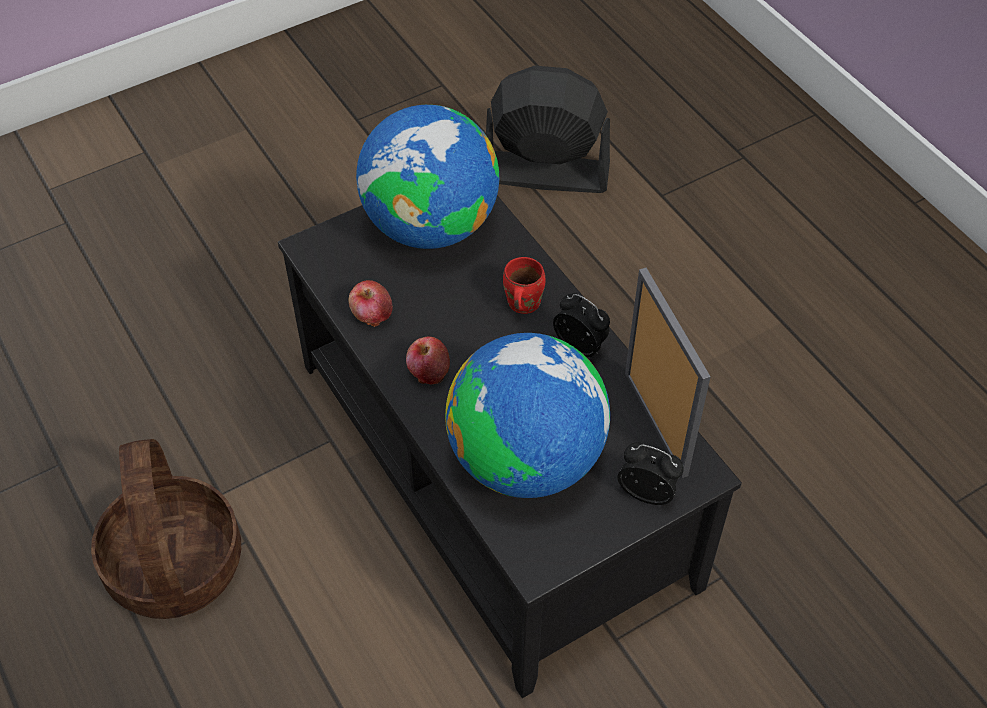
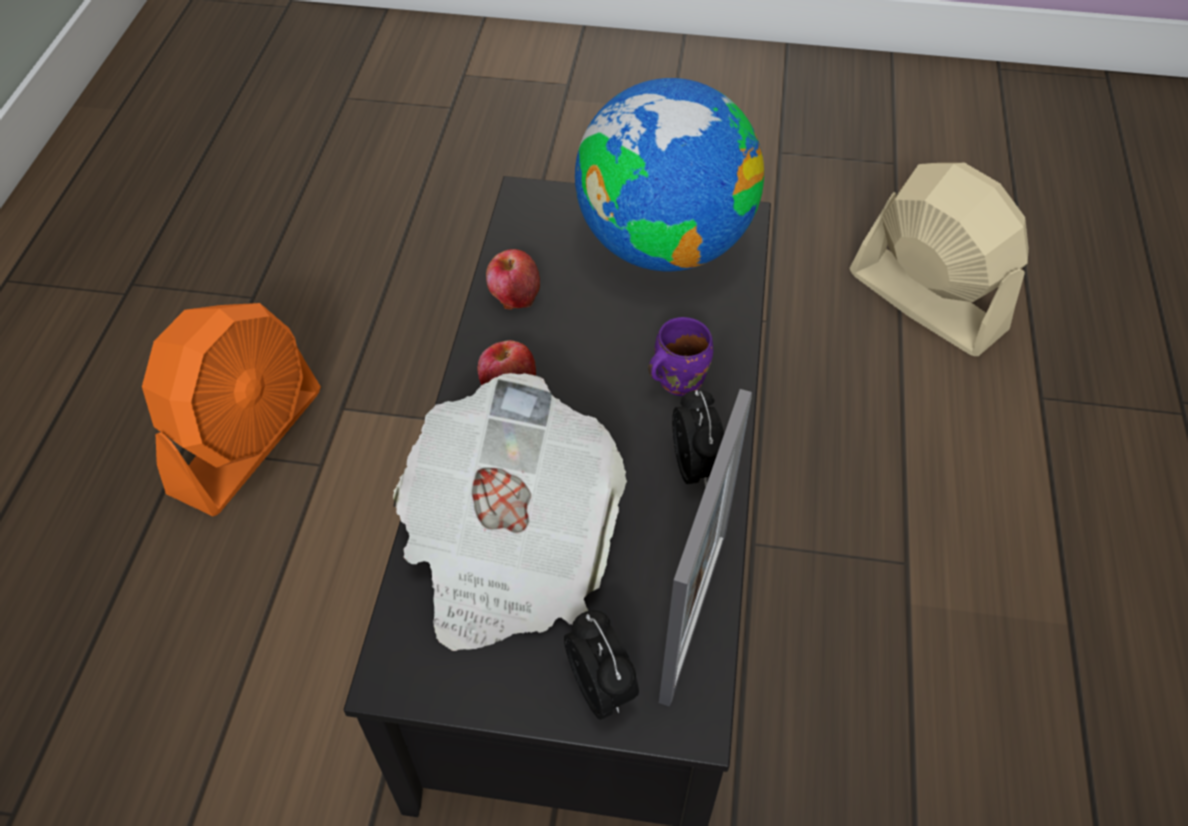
camera: 40 degrees right, 0 degrees up
(173, 562) = (248, 441): basket -> orange fan
(521, 304) = (676, 379): red mug -> purple mug
(526, 460) = (508, 549): globe -> newspaper
(544, 172) = (926, 300): black fan -> beige fan

